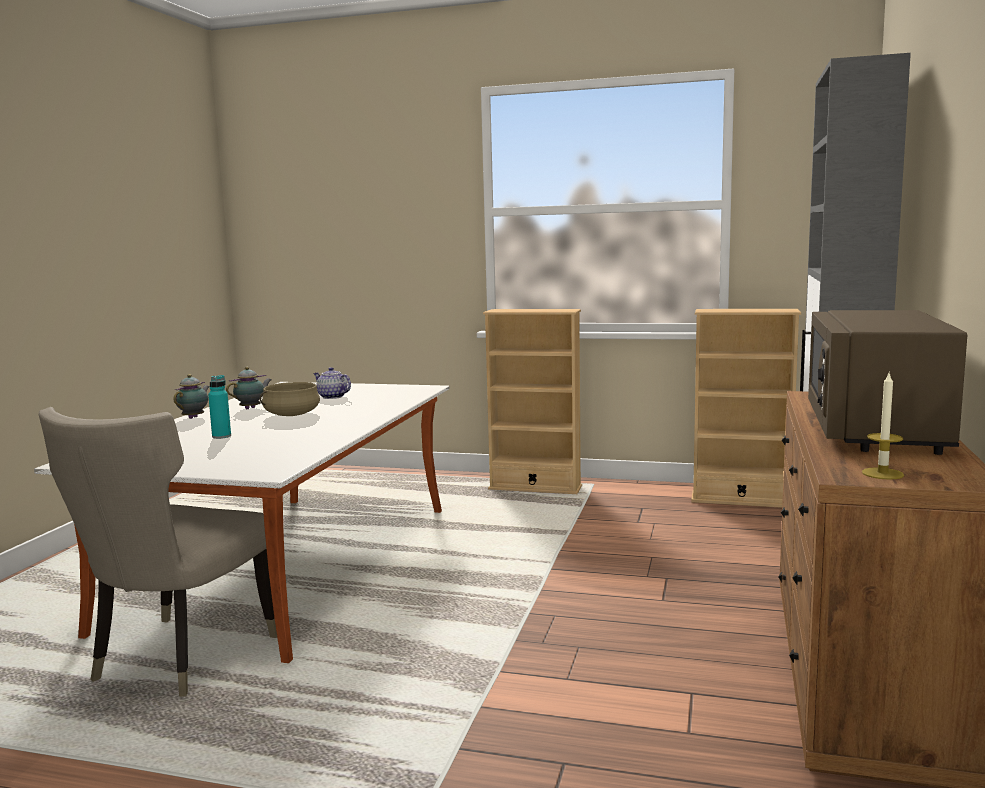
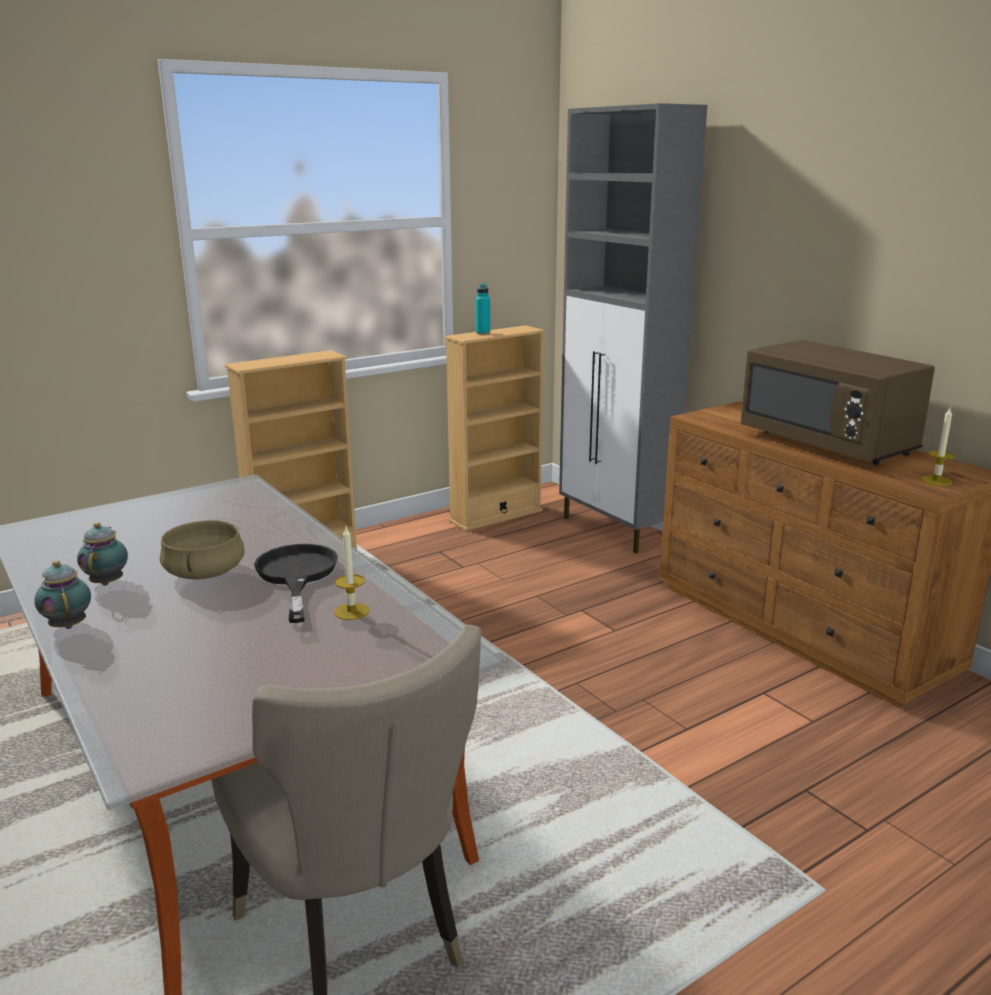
camera: 50 degrees left, 10 degrees up
(221, 436) = (222, 635): turquoise bottle -> turquoise bottle (483, 333)
(290, 444) = (351, 611): none -> candle
(319, 426) = (296, 576): none -> black frying pan
(331, 397) = (165, 530): teapot -> none

